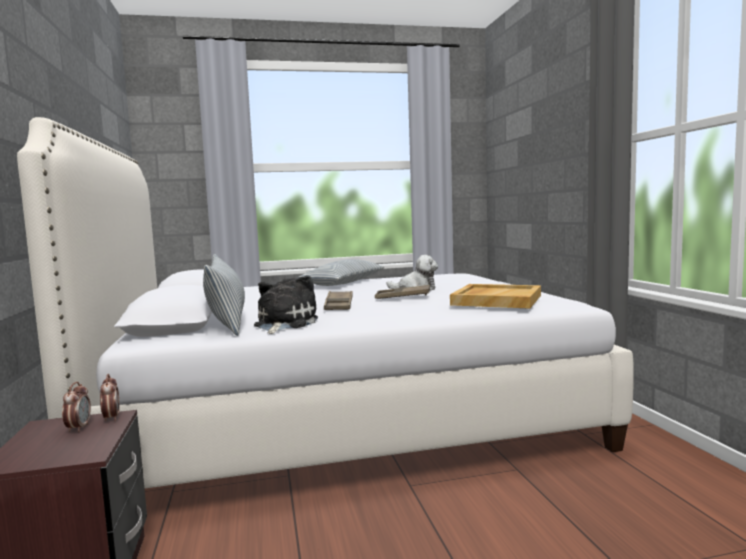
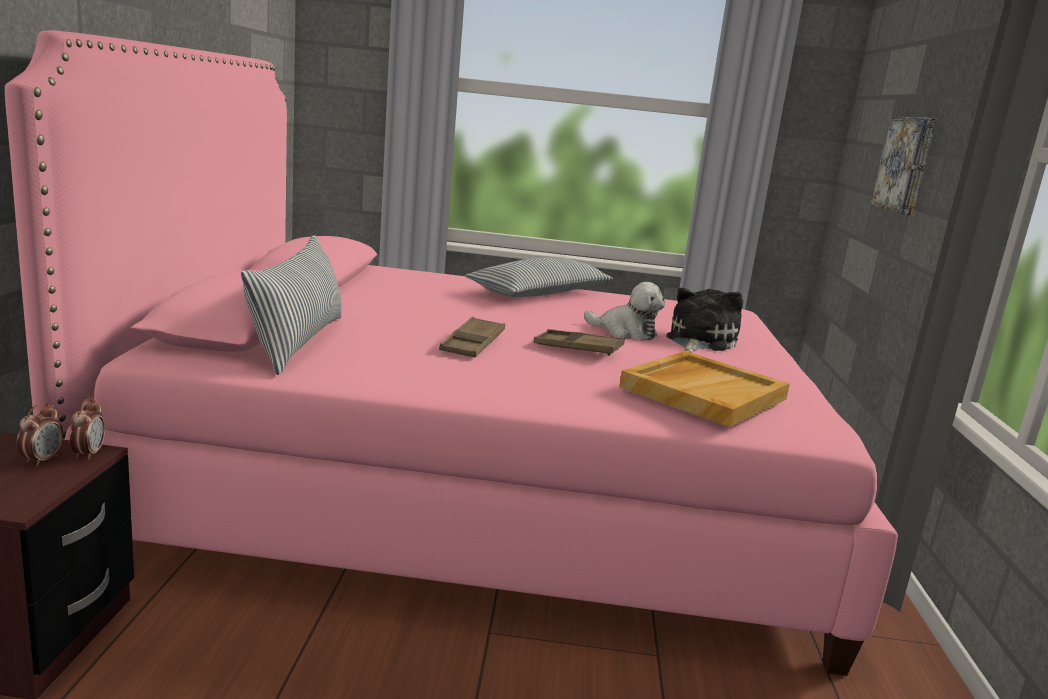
camera: 15 degrees right, 10 degrees up
(283, 324) = (359, 366): plush toy -> plush toy (698, 341)
(343, 416) = (478, 492): white bed -> pink bed
(538, 171) = (906, 164): none -> picture

